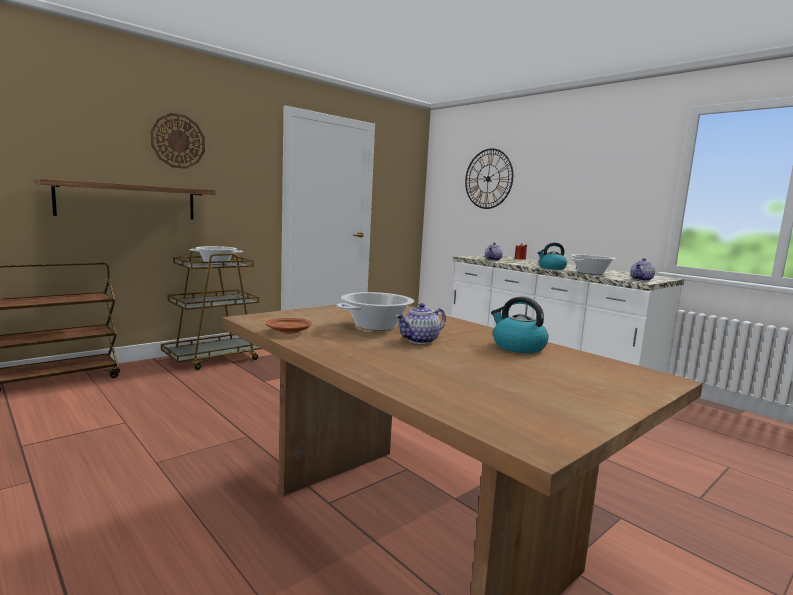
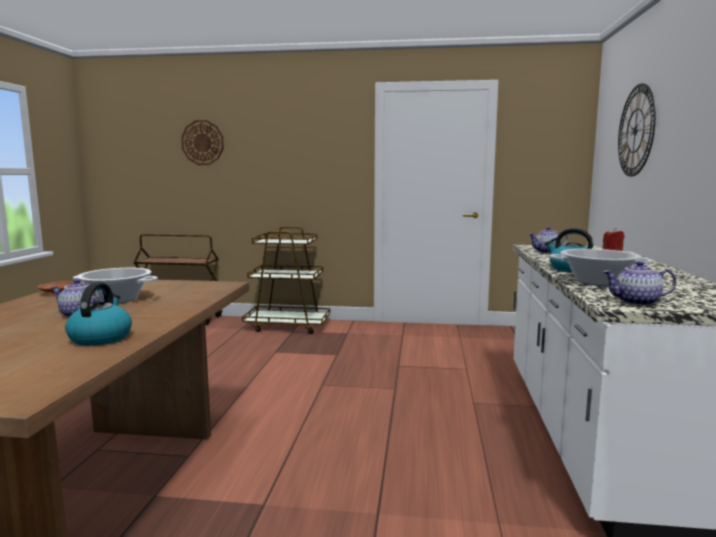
camera: 50 degrees right, 0 degrees up
(128, 201) = (236, 187): shelf -> none
(178, 141) = (273, 133): wall clock -> wall clock (202, 142)
(216, 263) = (289, 240): cooking pot -> none

